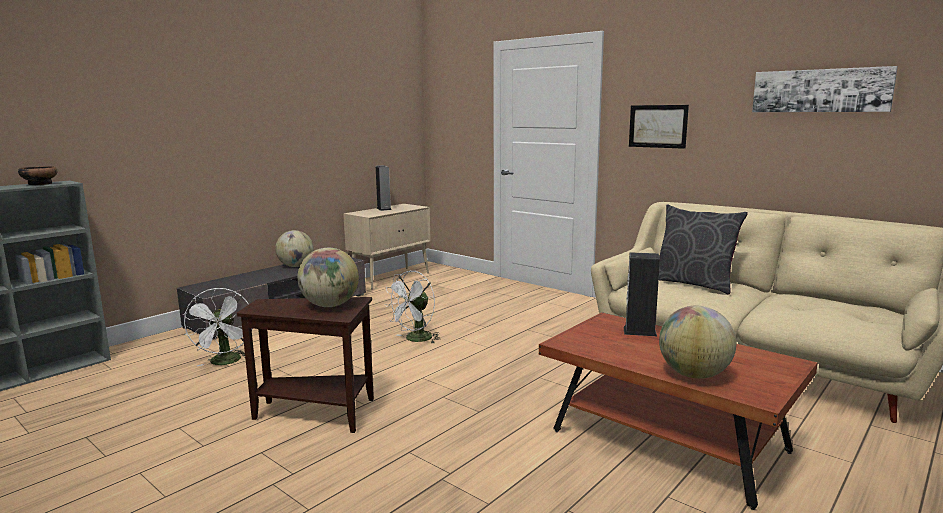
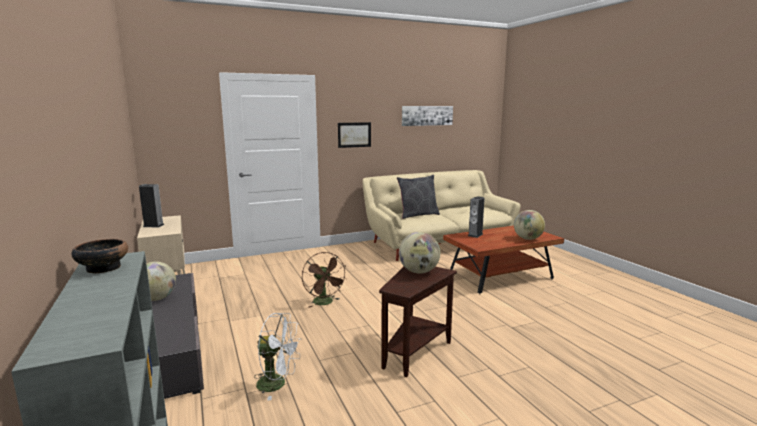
camera: 65 degrees left, 0 degrees up
(415, 340) = (325, 303): white fan -> brown fan

